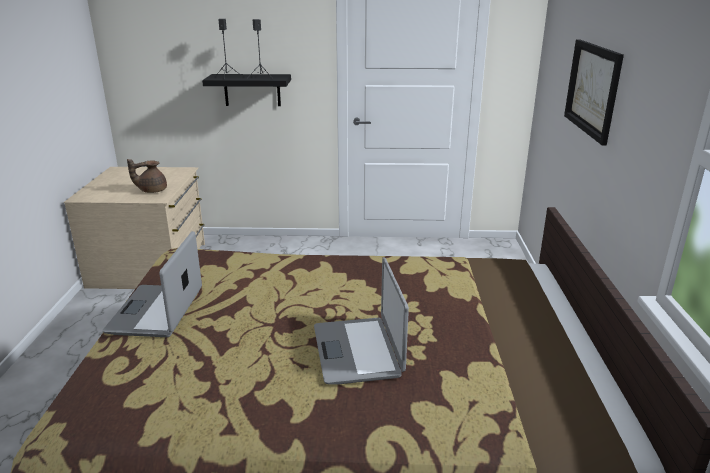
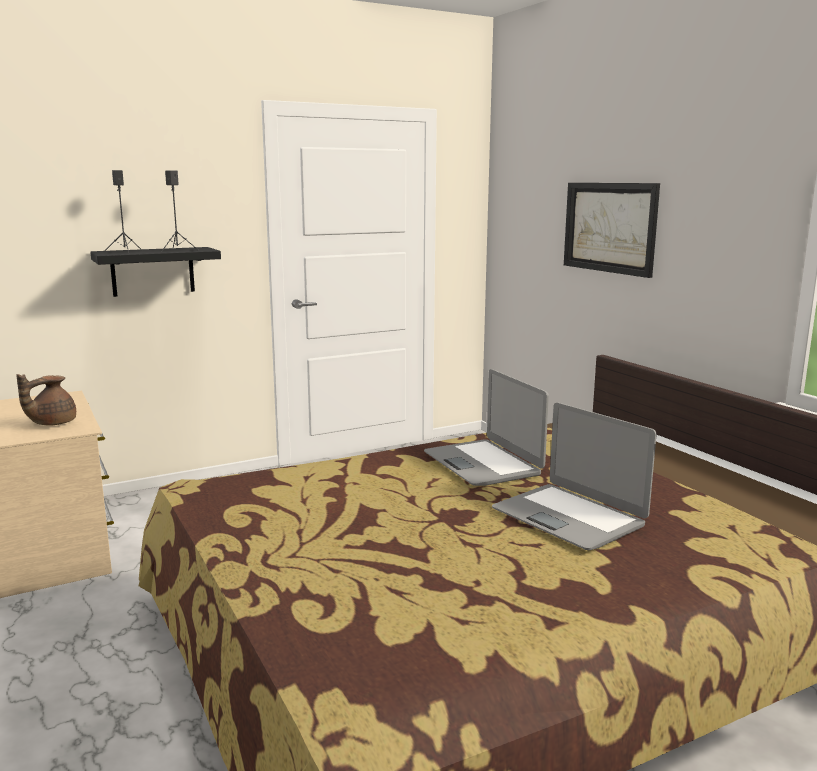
camera: 30 degrees left, 10 degrees down
(157, 311) = (269, 545): laptop -> laptop (483, 464)

